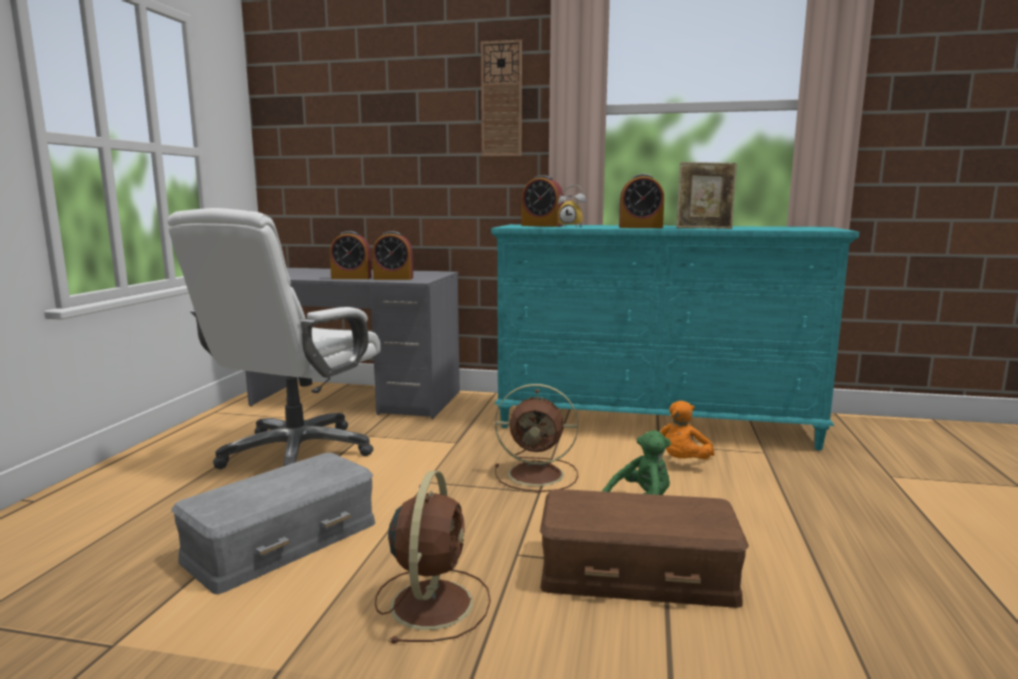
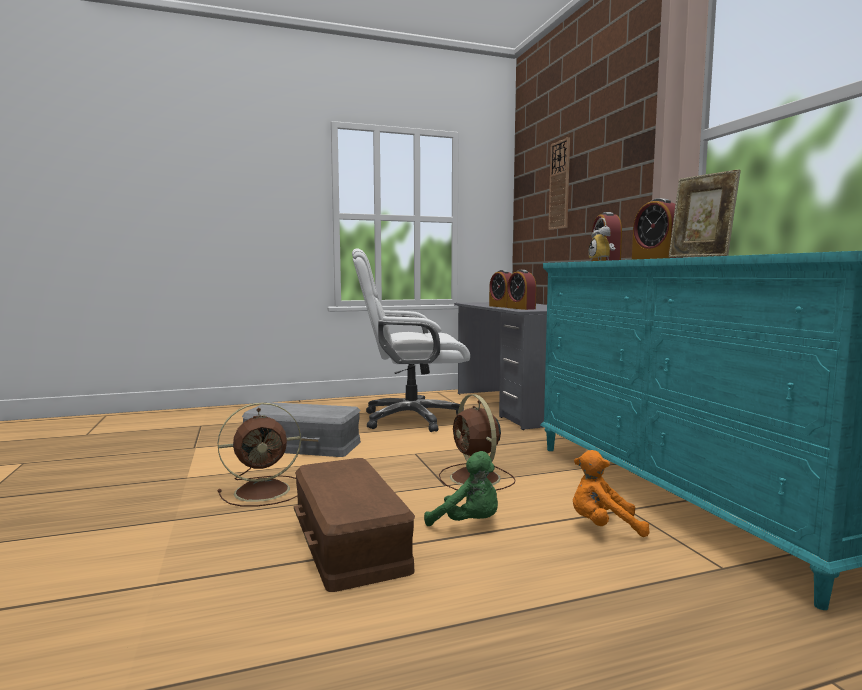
camera: 60 degrees right, 5 degrees down
(501, 99) = (636, 144): wall clock -> wall clock (560, 185)

